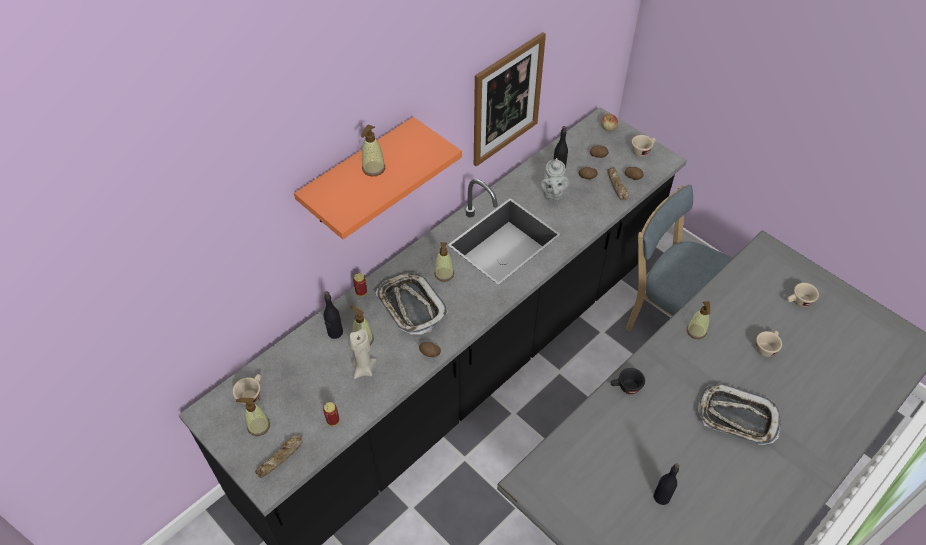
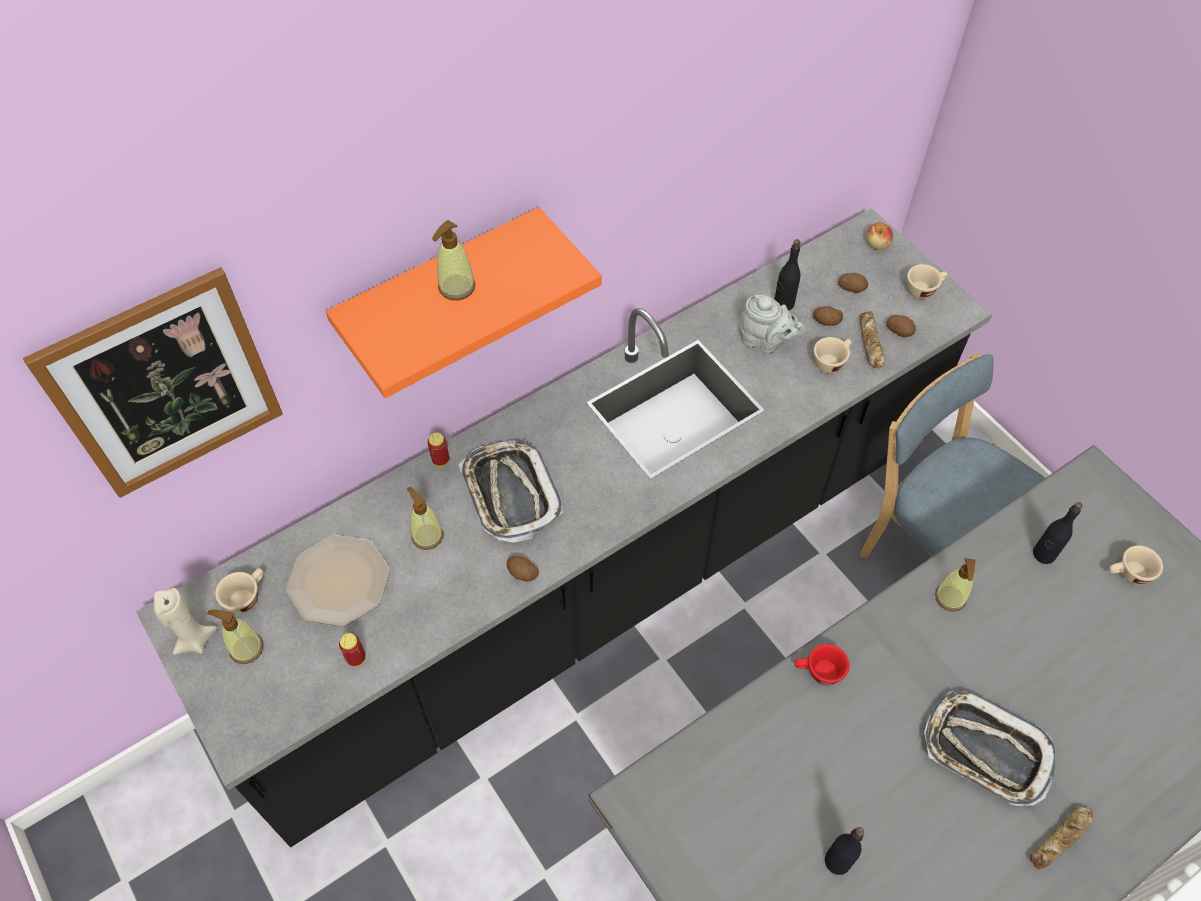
camera: 10 degrees right, 5 degrees up
(281, 458) = (268, 704): bread -> bread (1061, 839)
(311, 375) = (340, 581): none -> plate
(335, 332) = (388, 518): black bottle -> black bottle (1043, 554)
(363, 369) = (418, 584): beige candle -> beige candle (195, 640)
(444, 274) = (571, 449): soap dispenser -> none
(506, 100) = (708, 189): picture -> picture (165, 386)
(552, 194) = (766, 342): grey teapot -> grey teapot turned 75 degrees counterclockwise
(625, 387) = (818, 672): black cup -> red cup
(766, 347) = (1058, 642): beige cup -> beige cup (831, 361)

